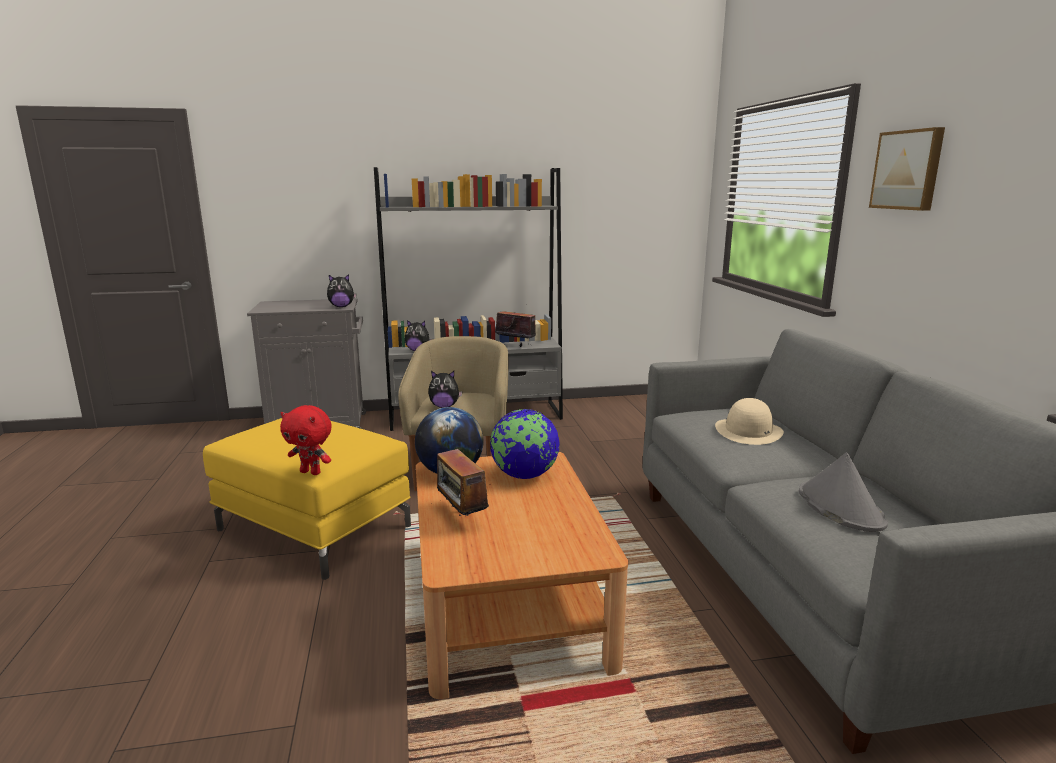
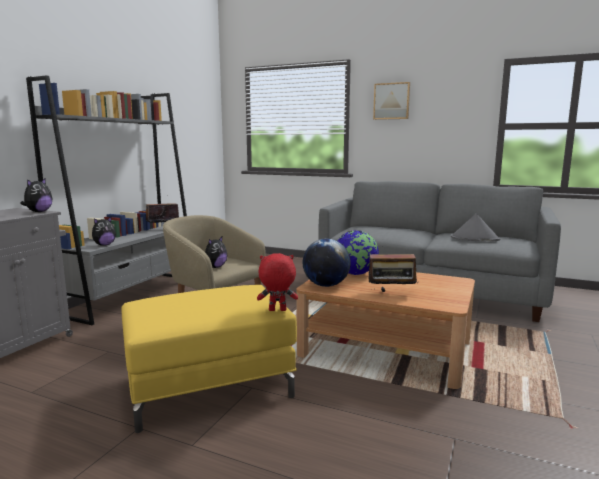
camera: 55 degrees left, 5 degrees down
(311, 472) = (277, 310): red plush toy -> red plush toy turned 150 degrees counterclockwise
(748, 431) = (387, 230): beige hat -> none

